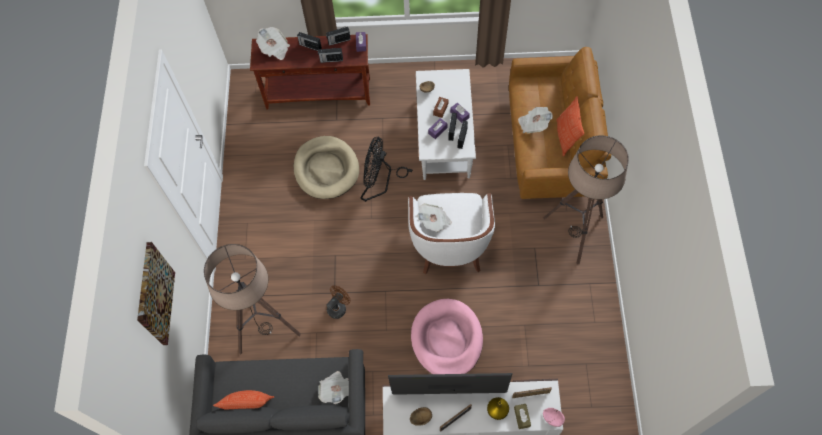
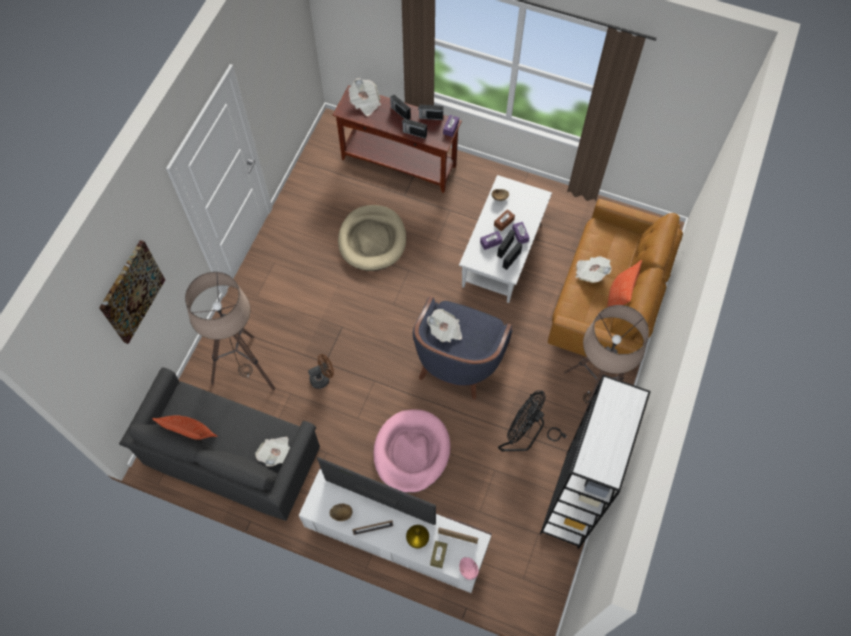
camera: 20 degrees right, 0 degrees up
(381, 177) = (421, 268): black fan -> black fan (529, 430)
(449, 243) = (458, 359): white armchair -> blue armchair
(601, 323) = (573, 500): none -> white bookcase

